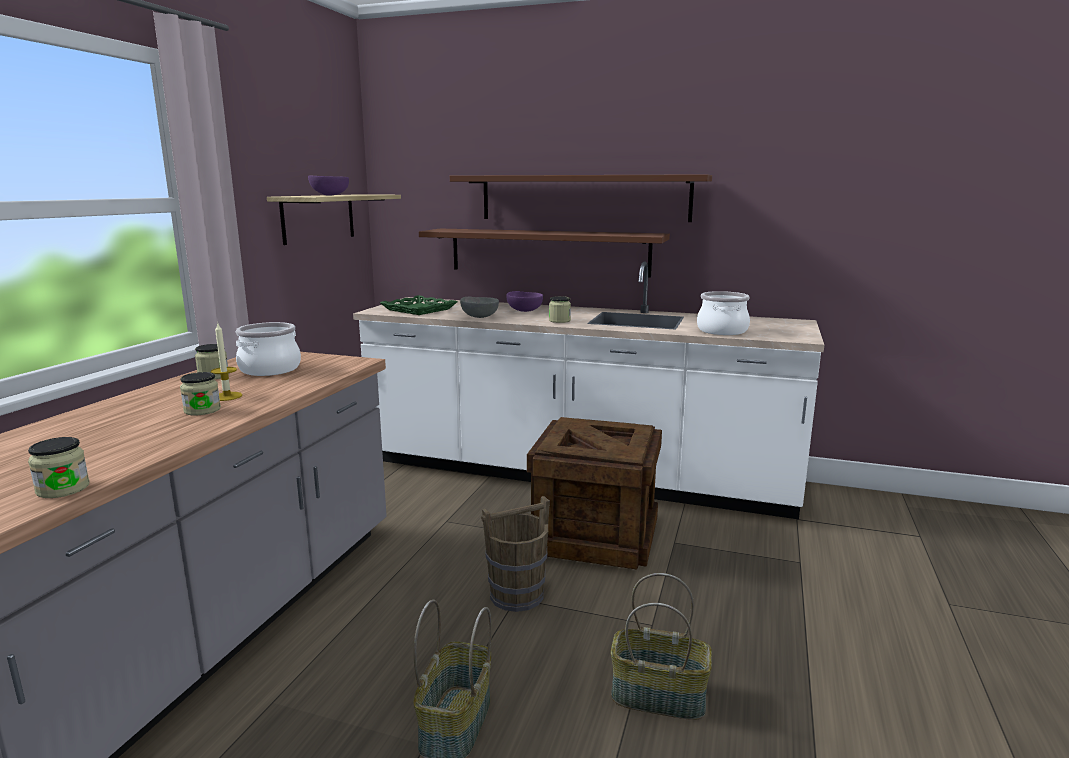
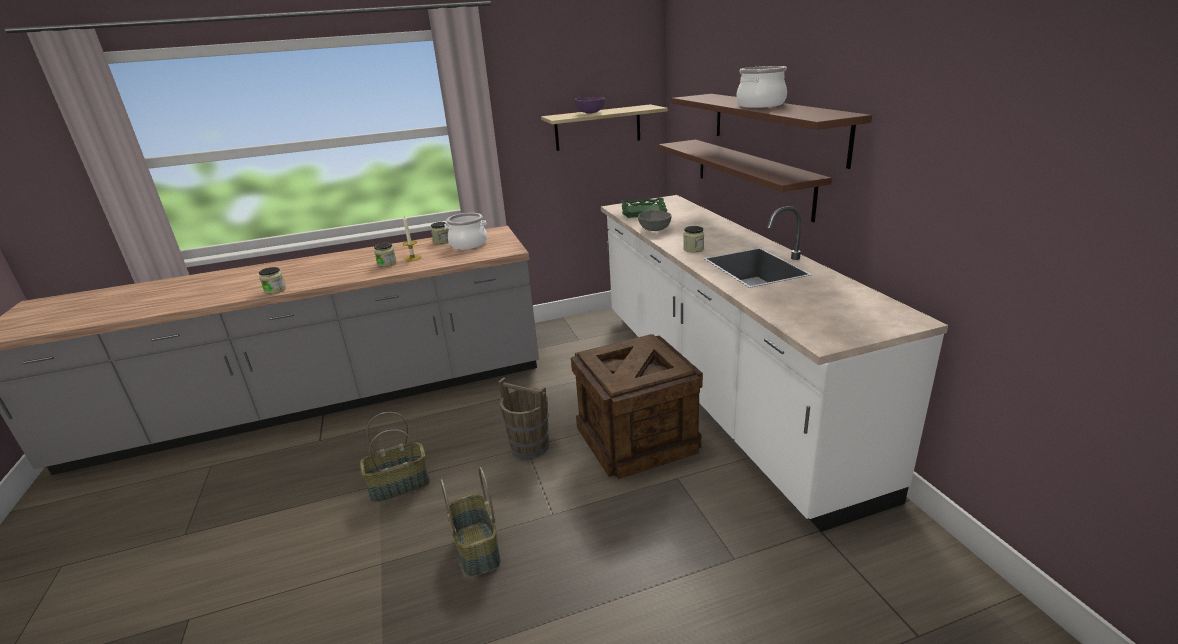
camera: 55 degrees right, 10 degrees up
(524, 311) = (704, 230): purple bowl -> none
(722, 331) = (781, 303): cooking pot -> cooking pot (761, 105)

